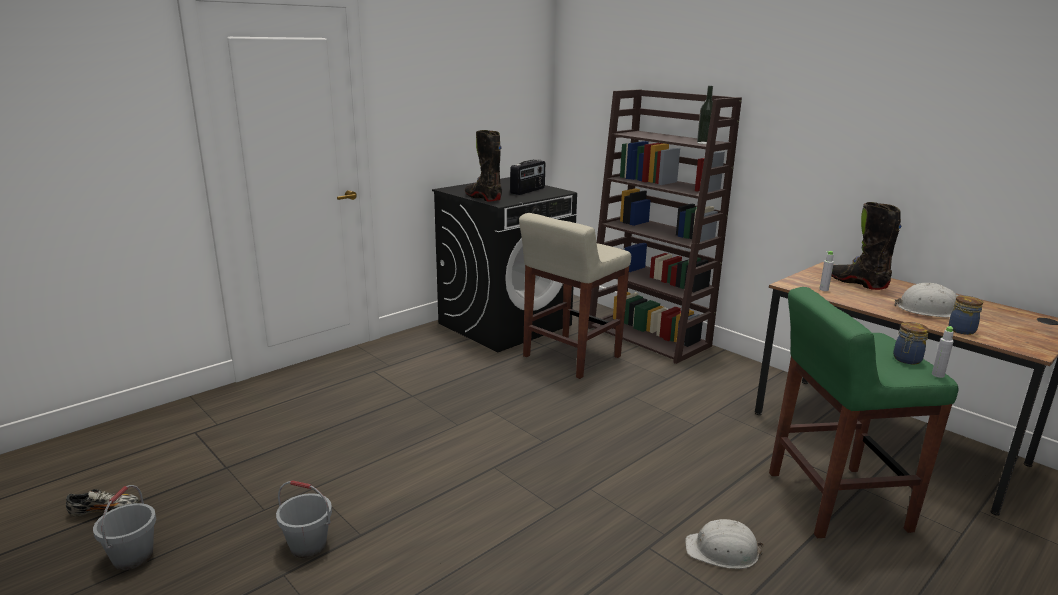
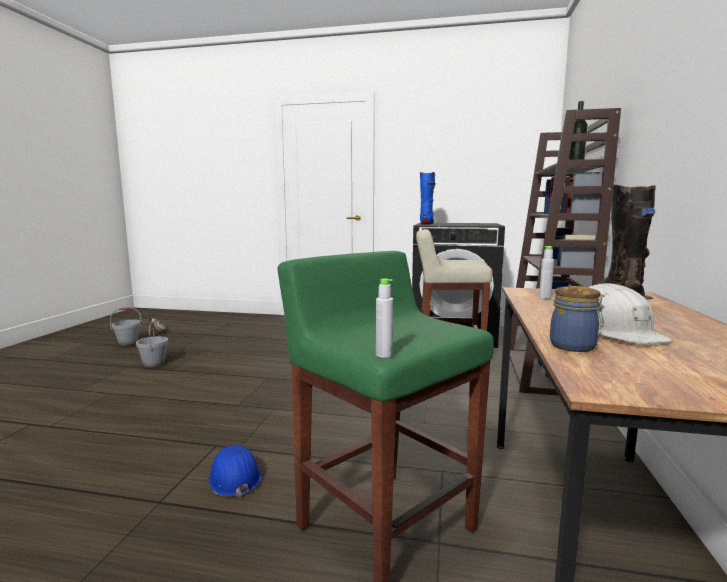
camera: 55 degrees right, 10 degrees down
(483, 198) = (426, 224): black boot -> blue boot
(528, 191) = (471, 224): radio -> none
(722, 551) = (234, 477): white hard hat -> blue hard hat
(906, 360) = (408, 341): jar -> none

